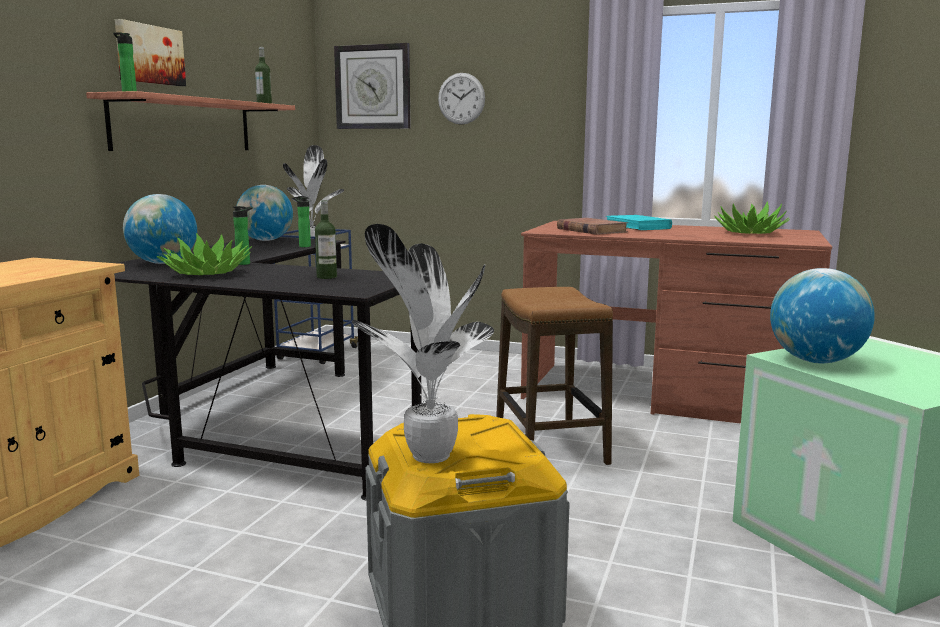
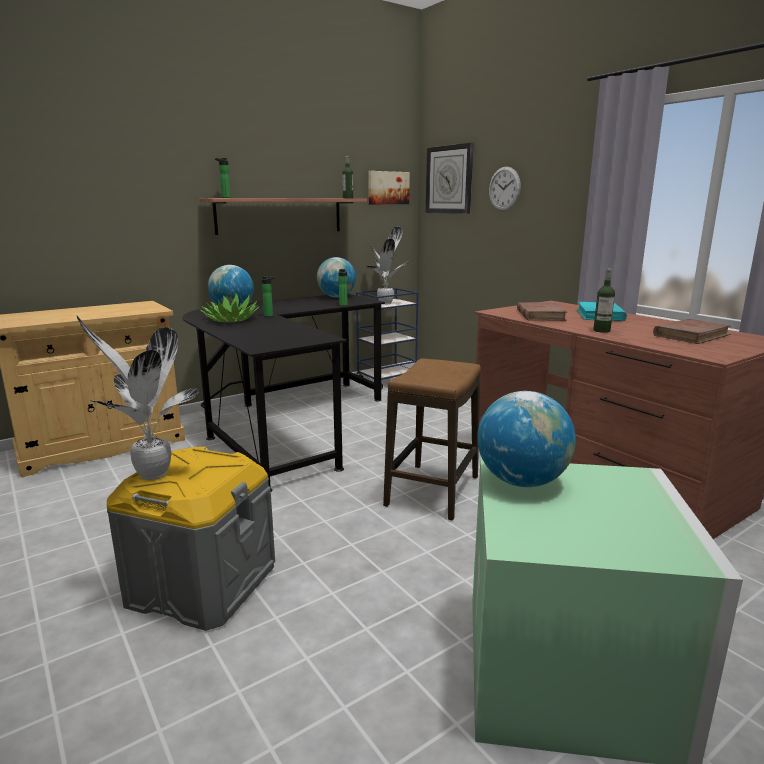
camera: 35 degrees right, 5 degrees up
(149, 54) = (251, 169): picture -> picture (388, 188)
(326, 277) = (279, 333): bottle -> bottle (601, 330)
(749, 233) = (691, 335): potted plant -> brown book

